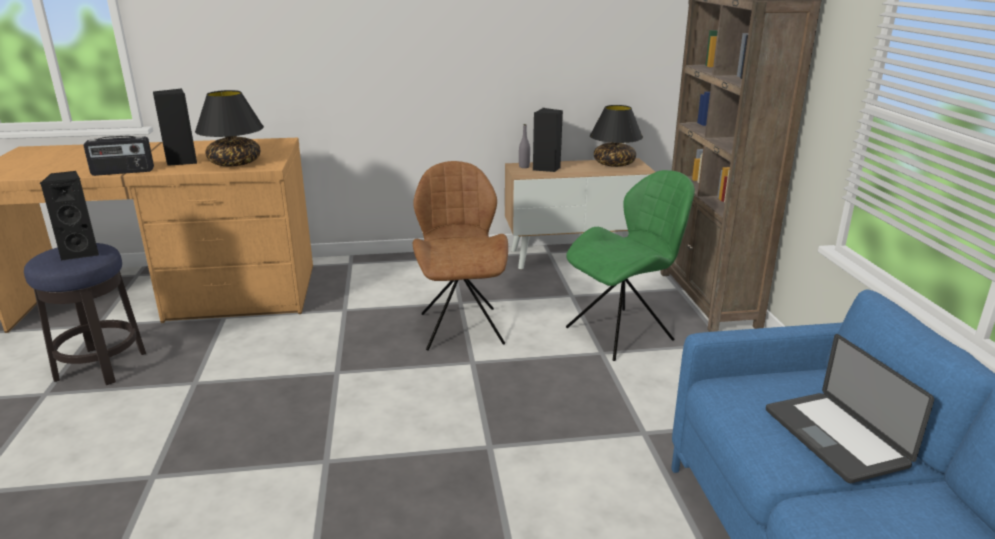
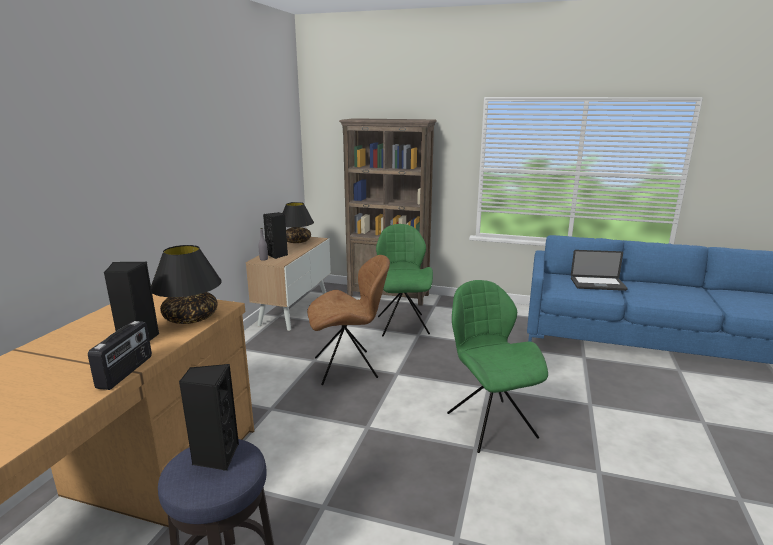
camera: 65 degrees left, 5 degrees down
(391, 463) = (489, 423): none -> green chair
(461, 327) = (348, 367): brown chair -> brown chair turned 150 degrees clockwise

